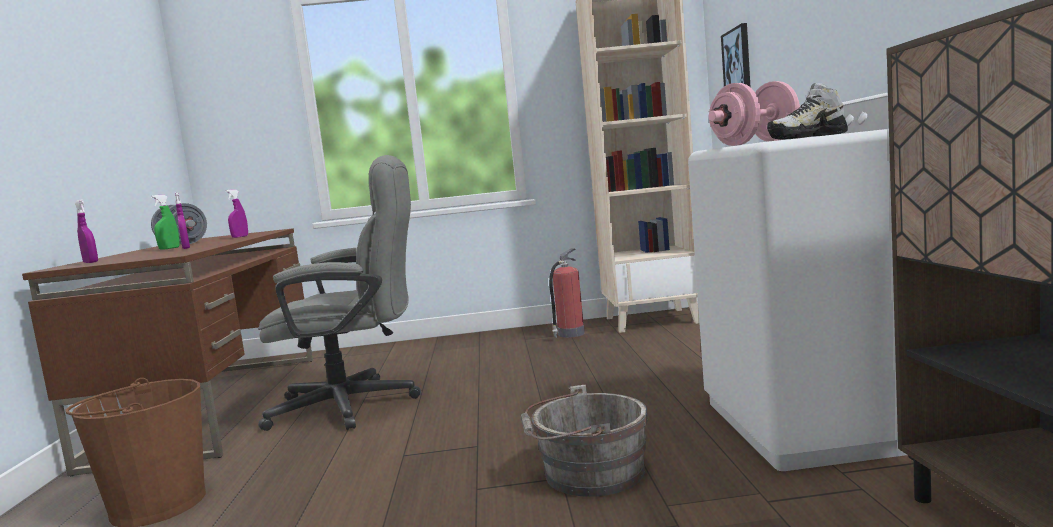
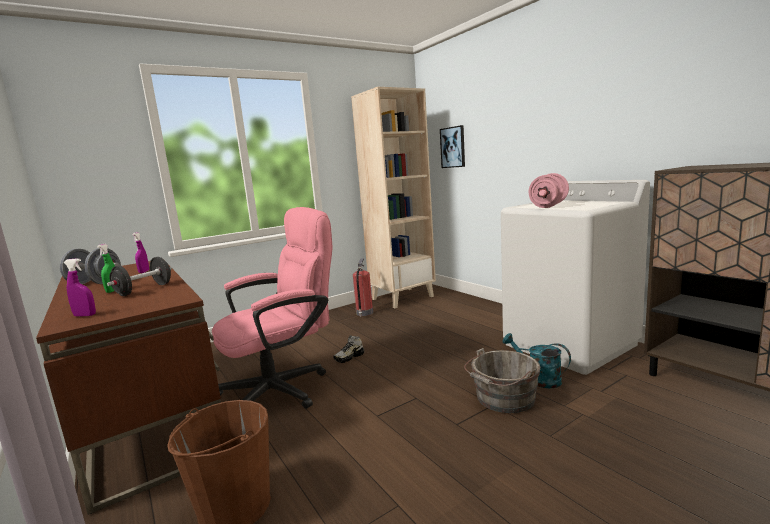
camera: 30 degrees left, 5 degrees up
(186, 248) = (144, 290): purple spray bottle -> black dumbbell
(358, 404) = (284, 388): grey office chair -> pink office chair
(685, 459) = (538, 378): none -> turquoise watering can
(807, 137) = (587, 206): shoe -> shoe (349, 357)

